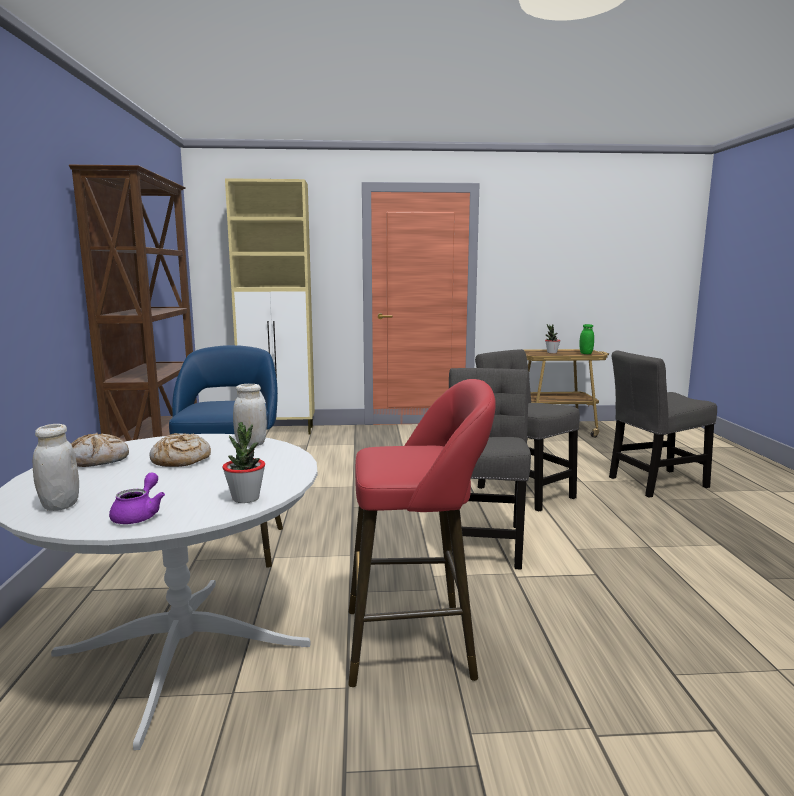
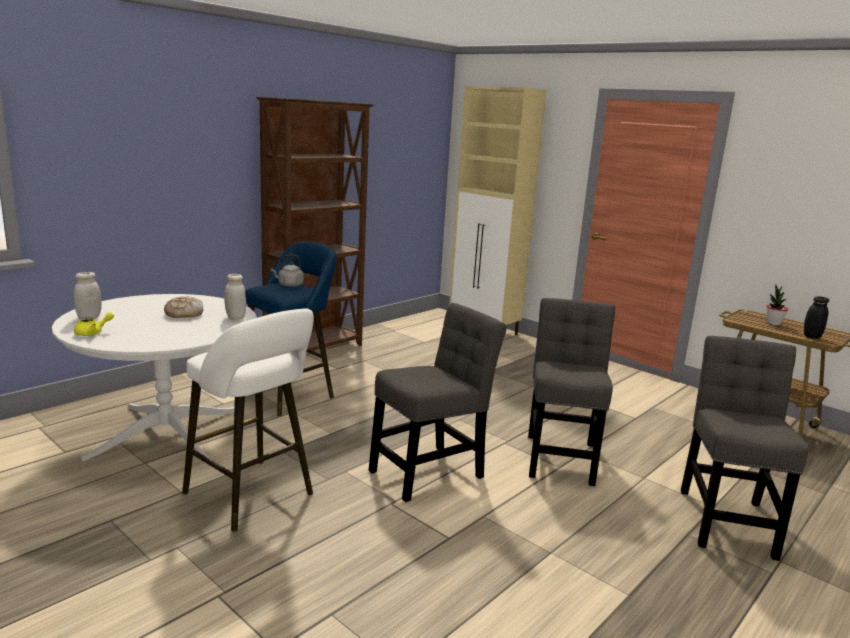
camera: 45 degrees right, 5 degrees up
(98, 460) = (160, 301): bread -> none
(139, 515) = (93, 333): purple teapot -> yellow teapot
(218, 403) = (289, 285): none -> grey kettle
(246, 498) = (140, 343): potted plant -> none
(417, 642) = (253, 496): red stool -> white stool
(586, 353) = (811, 336): green jar -> black jar
(654, 483) = (726, 519): grey chair -> grey chair turned 75 degrees clockwise

